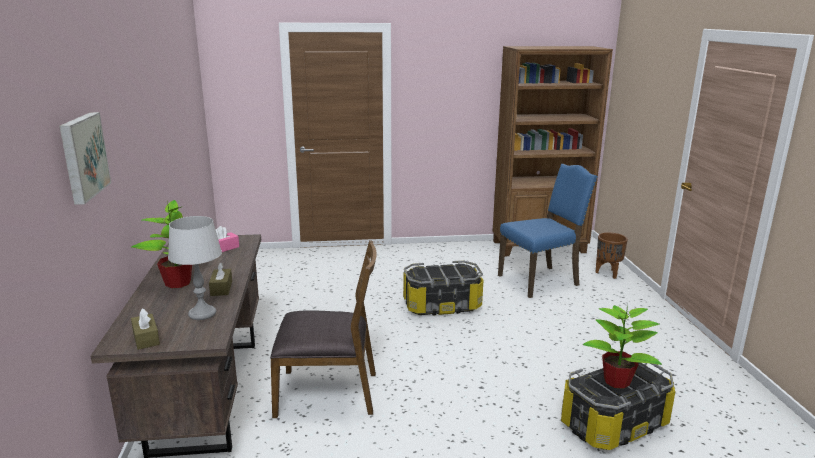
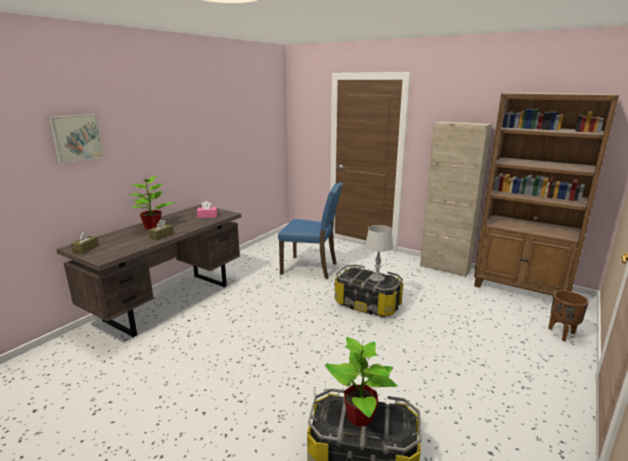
camera: 40 degrees right, 0 degrees up
(202, 313) = (128, 245): grey table lamp -> grey table lamp (377, 278)
(328, 393) = (218, 329): brown chair -> none
(458, 247) = (445, 268): none -> beige cabinet
(540, 280) = (479, 316): blue chair -> blue chair (310, 268)

